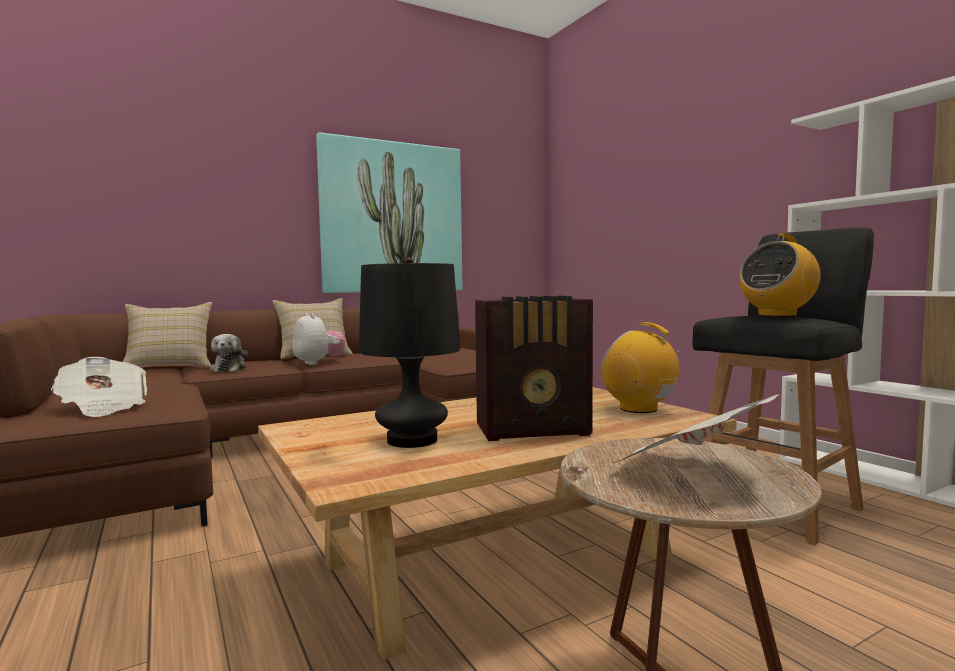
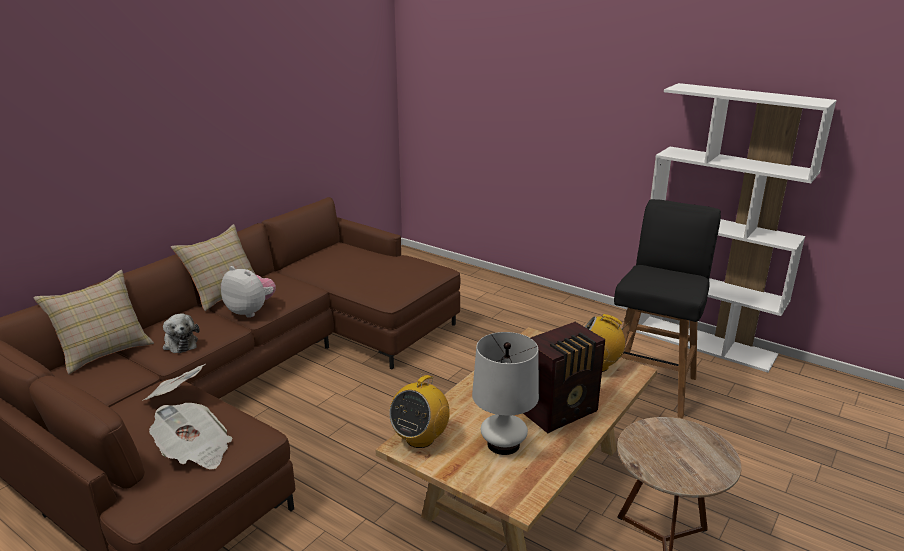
camera: 25 degrees left, 20 degrees up
(392, 218) = (260, 118): picture -> none
(412, 440) = (503, 444): black table lamp -> white table lamp
(688, 472) = (683, 455): newspaper -> newspaper (177, 396)
(777, 315) = (668, 281): radio -> radio (420, 438)

